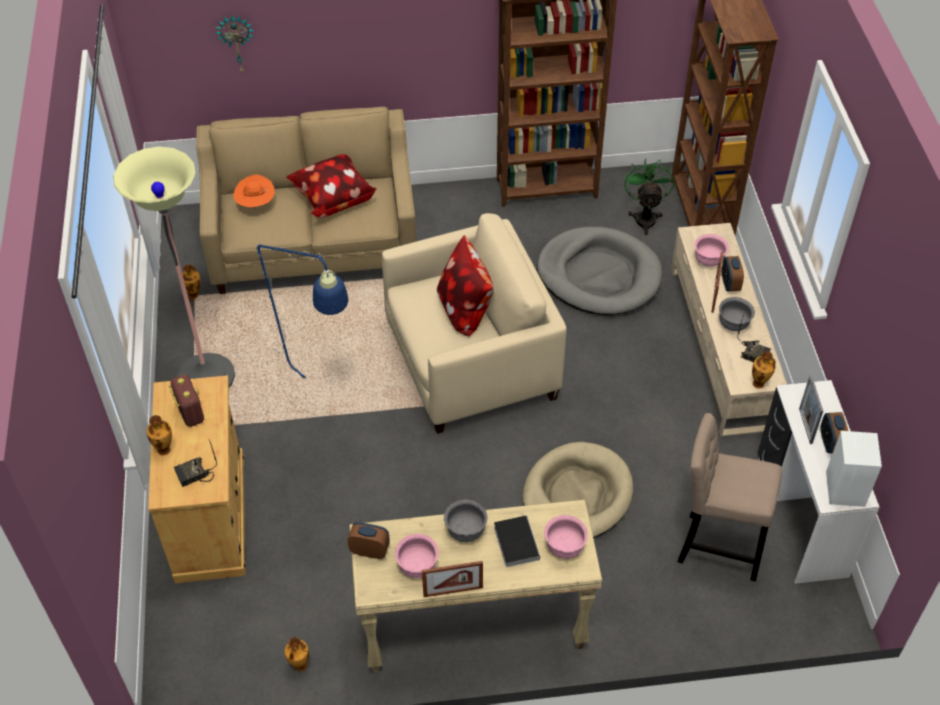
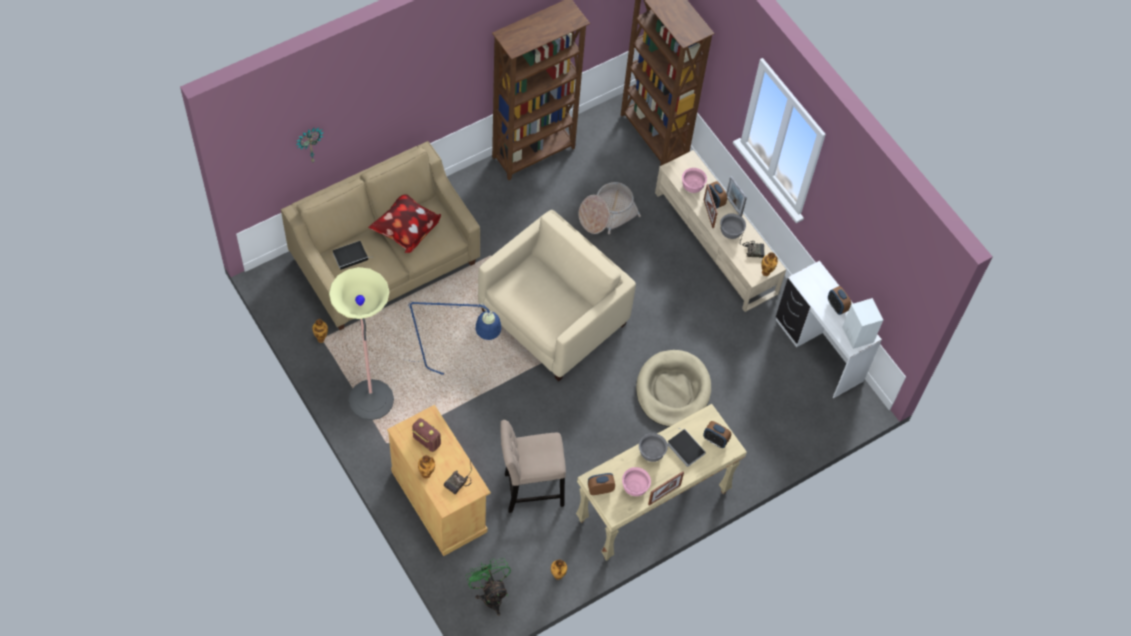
camera: 30 degrees left, 10 degrees up
(256, 205) = (351, 256): orange hat -> book
(465, 309) = (551, 288): pillow -> none
(564, 547) = (715, 440): pink bowl -> alarm clock
(599, 275) = (607, 214): grey dog bed -> basket
(645, 216) = (616, 153): green fan -> green fan (490, 594)
(716, 546) = (775, 391): beige stool -> beige stool (530, 490)
(805, 426) = (817, 300): picture frame -> picture frame (733, 206)

